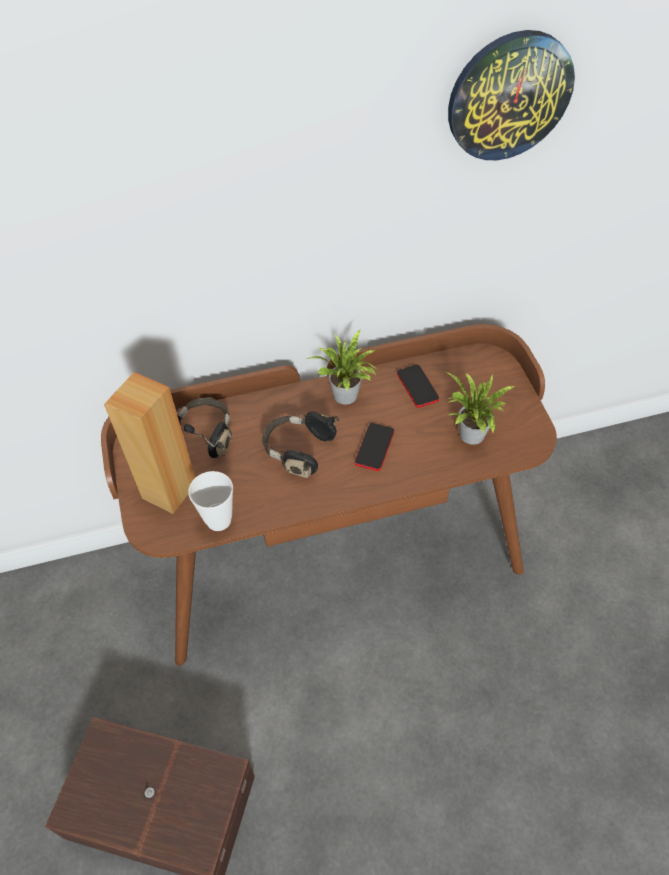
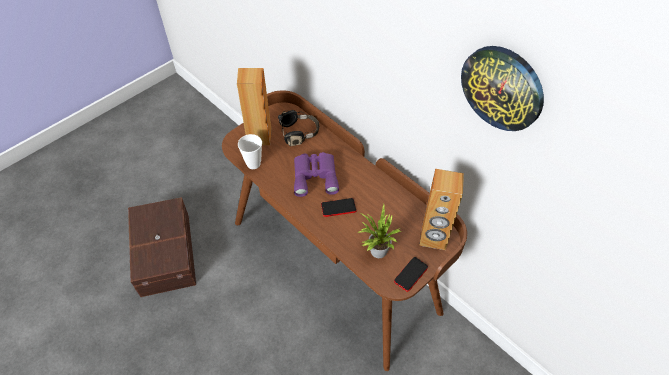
camera: 60 degrees right, 0 degrees up
(298, 450) = (315, 175): black headphones -> purple binoculars
(347, 397) = (365, 180): potted plant -> none
(417, 386) = (396, 210): phone -> phone (410, 274)
(483, 370) = (433, 238): none -> brown speaker

